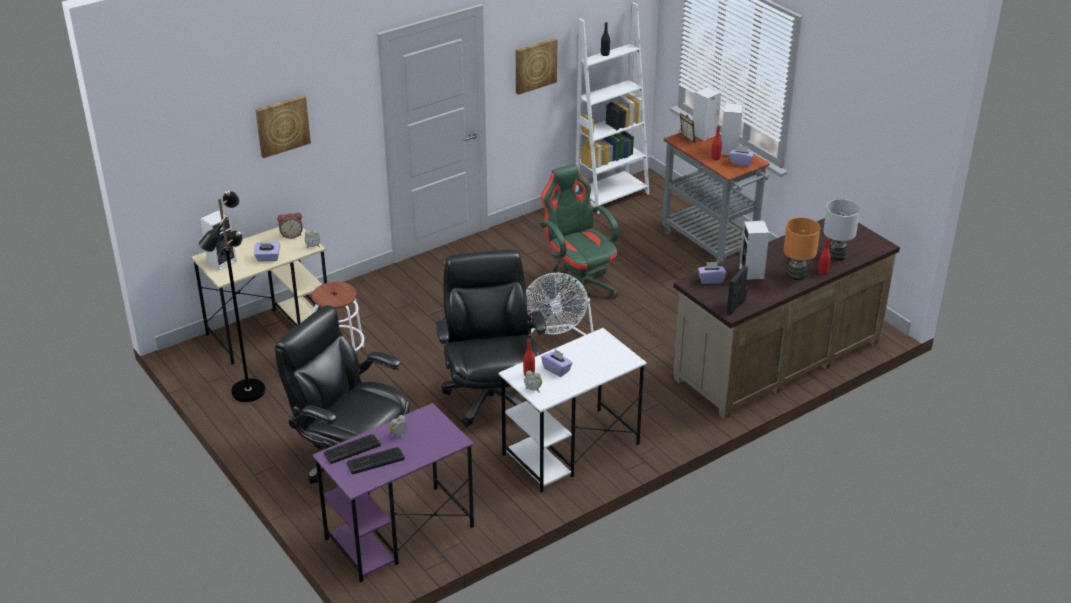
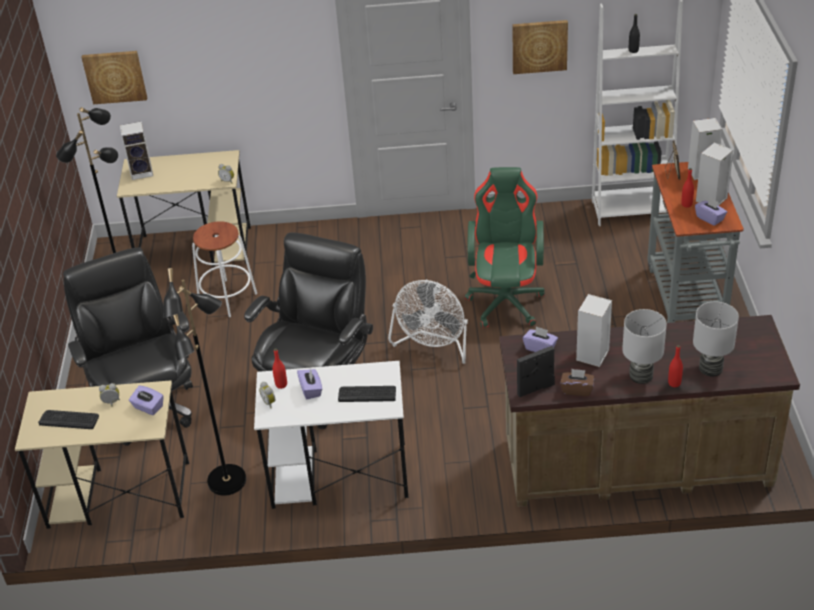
camera: 35 degrees right, 5 degrees up
(268, 258) = (180, 181): purple tissue box -> purple tissue box (148, 407)
(282, 125) = (221, 52): picture -> picture (115, 76)
(291, 235) = (221, 163): alarm clock -> none
(352, 449) = (62, 399): keyboard -> keyboard (367, 394)
(398, 533) = (118, 495): purple desk -> beige desk
(484, 488) = (228, 481): none -> black floor lamp
(764, 297) = (577, 390): none -> brown tissue box
(797, 275) = (641, 376): orange table lamp -> grey table lamp

